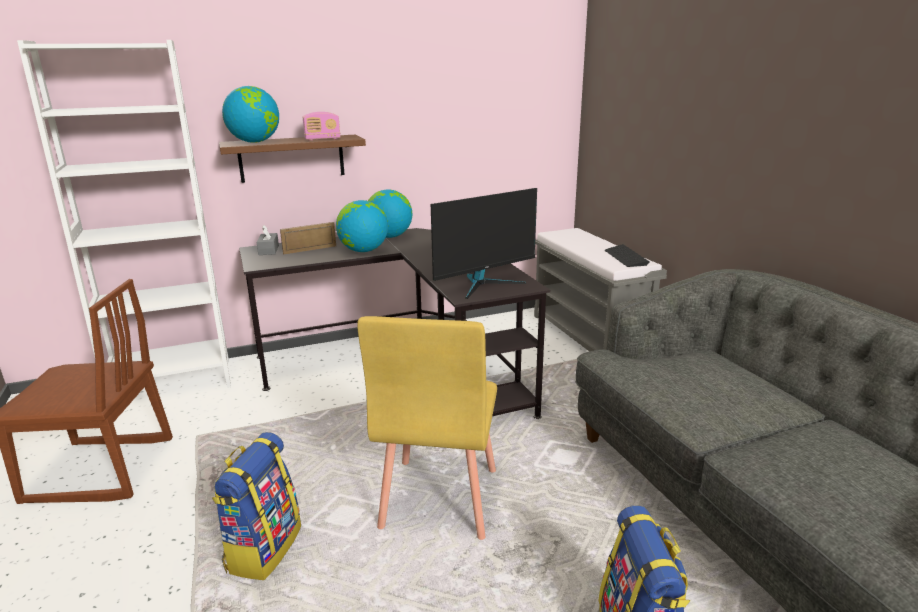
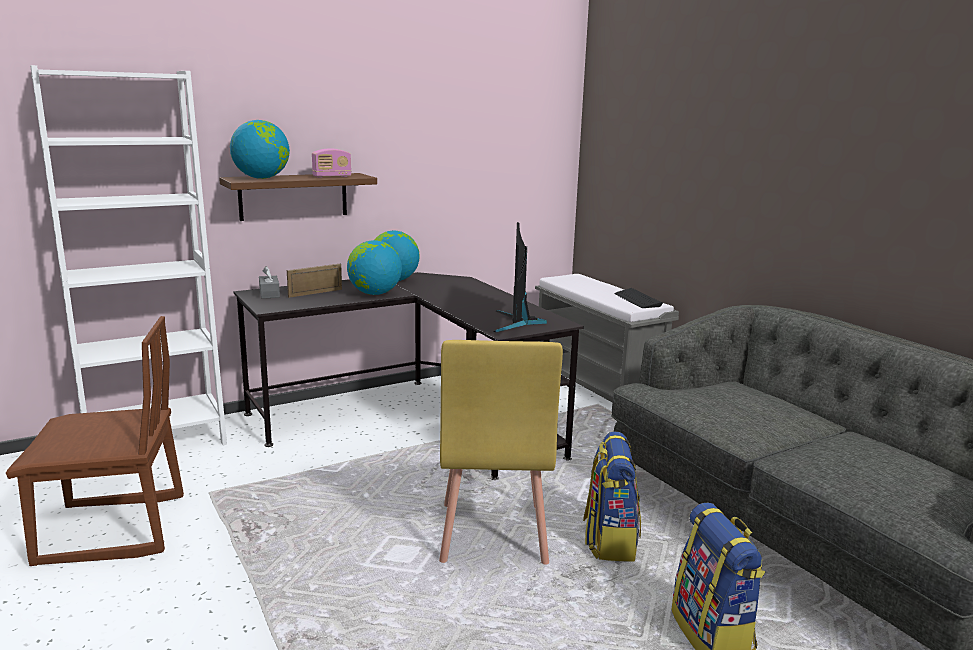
camera: 10 degrees left, 5 degrees down
(263, 548) = (328, 586): backpack -> backpack (609, 540)
(484, 284) = (517, 322): monitor -> monitor turned 135 degrees clockwise

